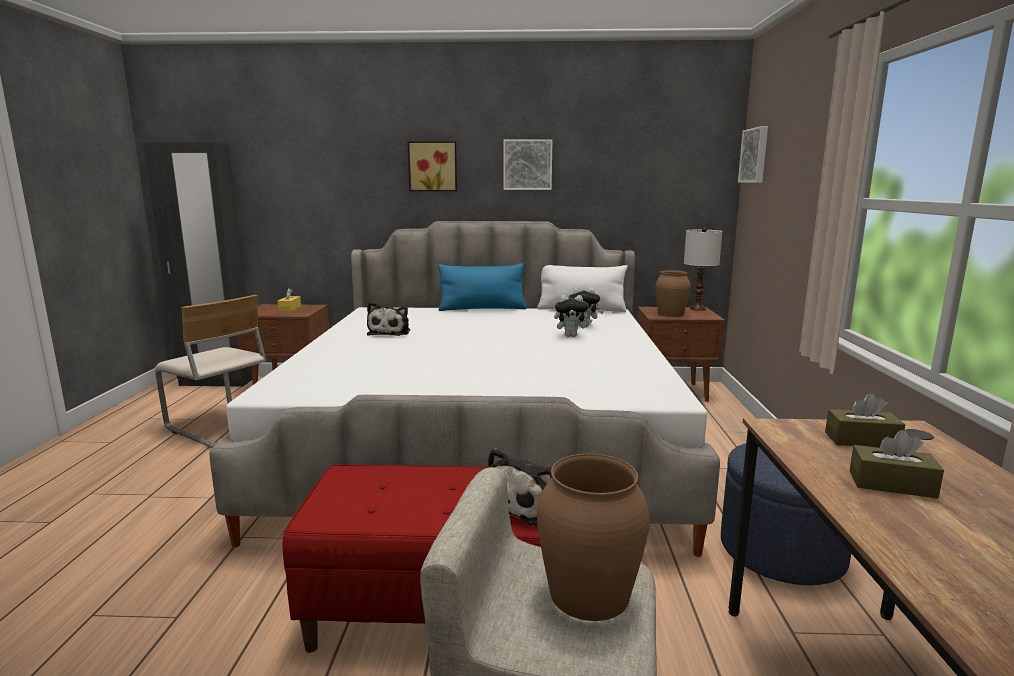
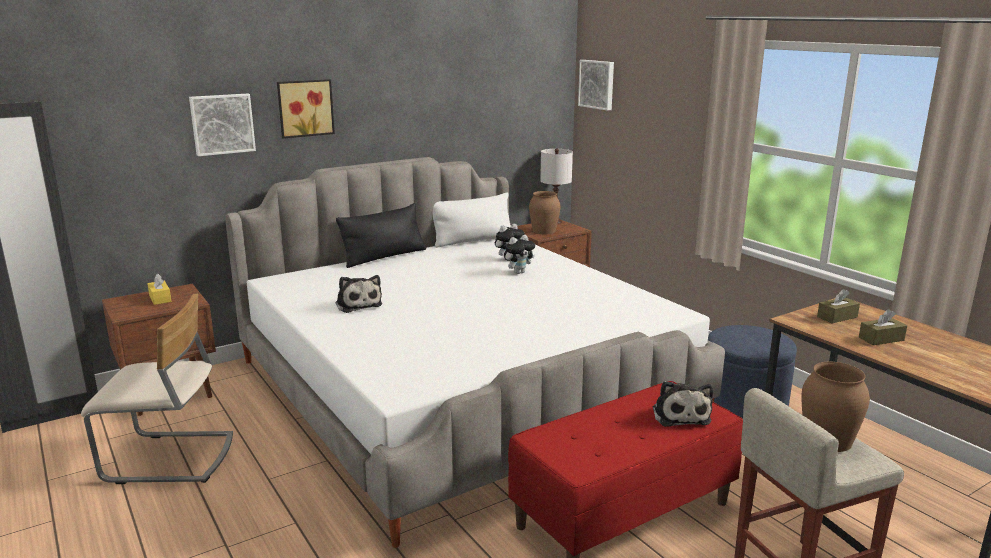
camera: 35 degrees left, 5 degrees up
(482, 309) = (384, 257): blue pillow -> black pillow
(527, 165) = (401, 100): picture -> picture (222, 124)

